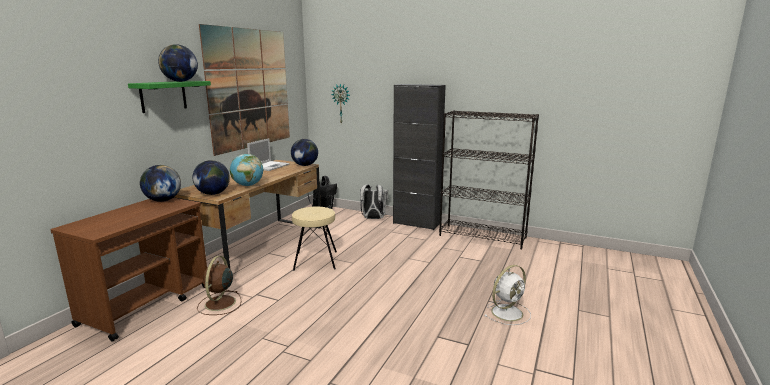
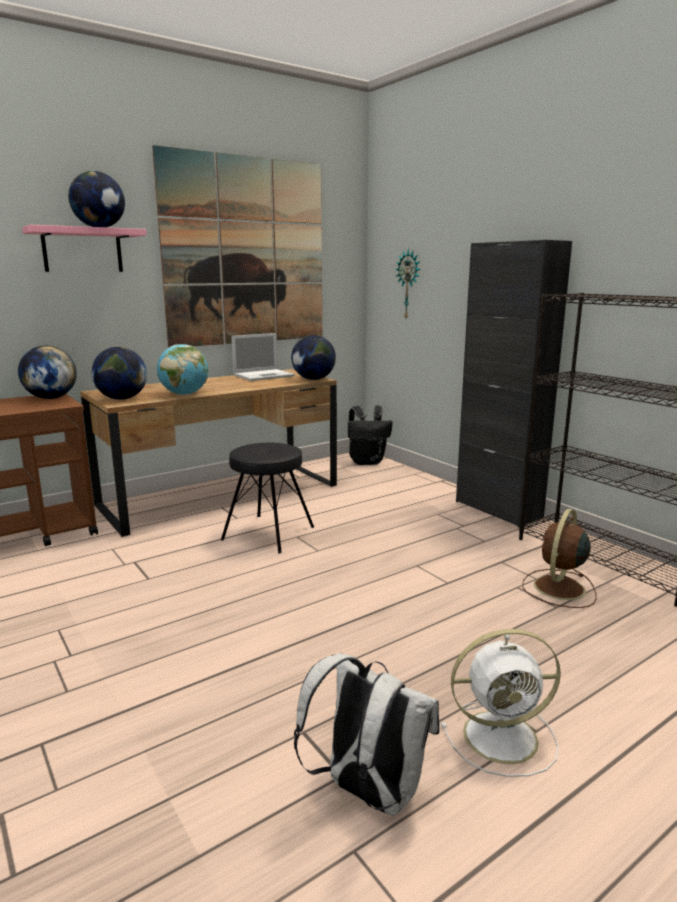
camera: 30 degrees right, 0 degrees up
(163, 96) = (82, 250): green shelf -> pink shelf
(219, 304) = (77, 562): brown fan -> brown fan (558, 588)
(316, 261) = (268, 533): beige stool -> black stool
(373, 218) = (431, 487): white backpack -> white backpack (367, 792)

